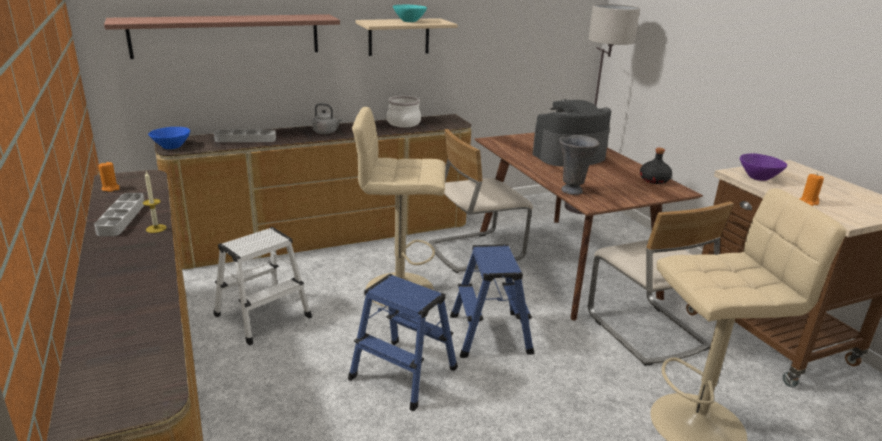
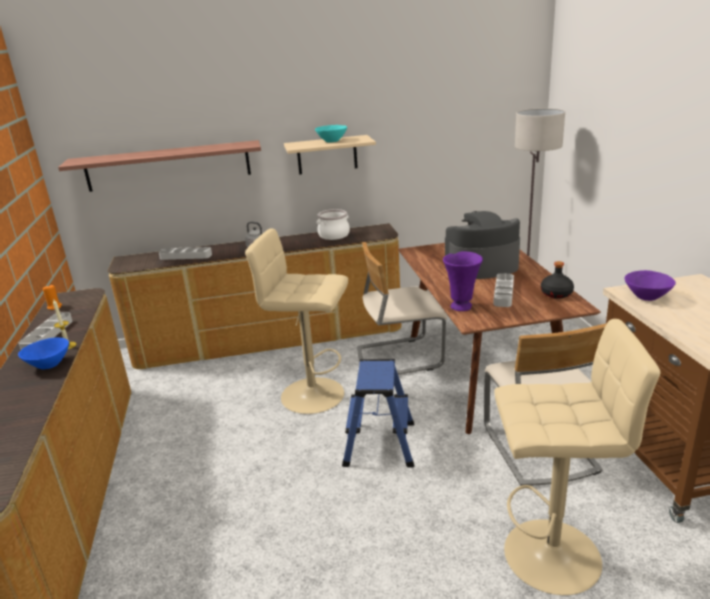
camera: 15 degrees right, 0 degrees up
(171, 147) = (122, 265): blue bowl -> blue bowl (48, 364)
(263, 315) = (186, 415): white step ladder -> none
(403, 373) = (284, 478): blue step ladder -> none
(572, 190) = (462, 306): grey vase -> purple vase
(605, 179) = (503, 293): none -> grey tray
(808, 202) = (685, 327): orange candle -> none

